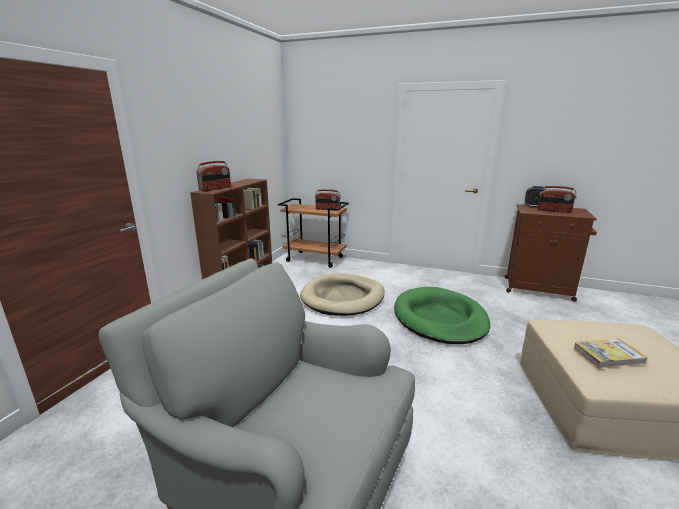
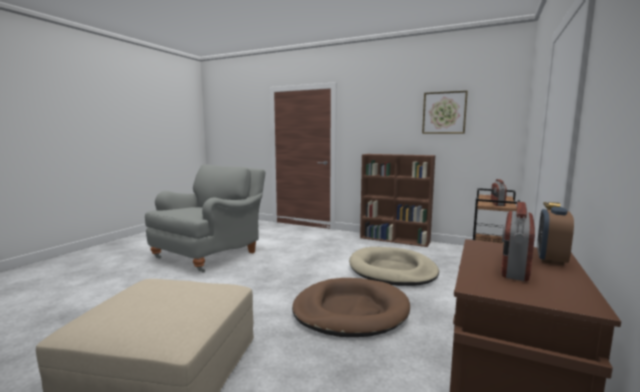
camera: 95 degrees right, 10 degrees down
(215, 189) = (379, 154): radio -> none
(244, 127) = (444, 113): none -> picture
(440, 319) = (350, 311): green dog bed -> brown dog bed
(608, 355) = (160, 289): book -> none

